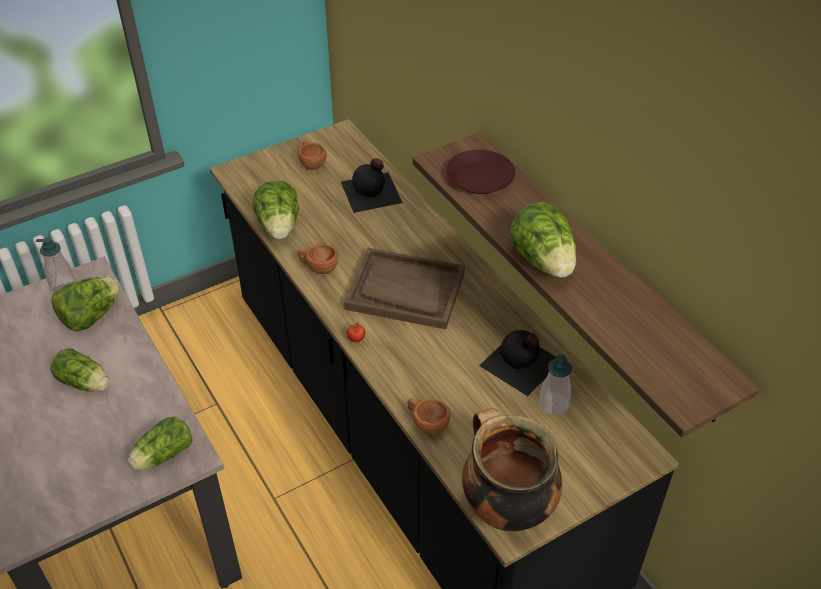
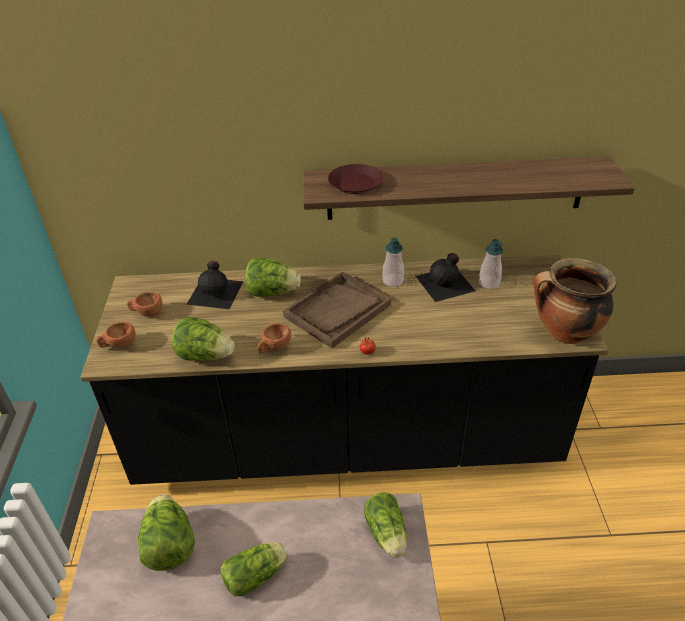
camera: 60 degrees left, 5 degrees down
(62, 284) = (100, 559): soap dispenser -> soap dispenser (393, 281)
(426, 423) = (473, 344): brown cup -> brown cup (119, 345)
(544, 261) = (460, 186): lettuce -> lettuce (272, 292)

